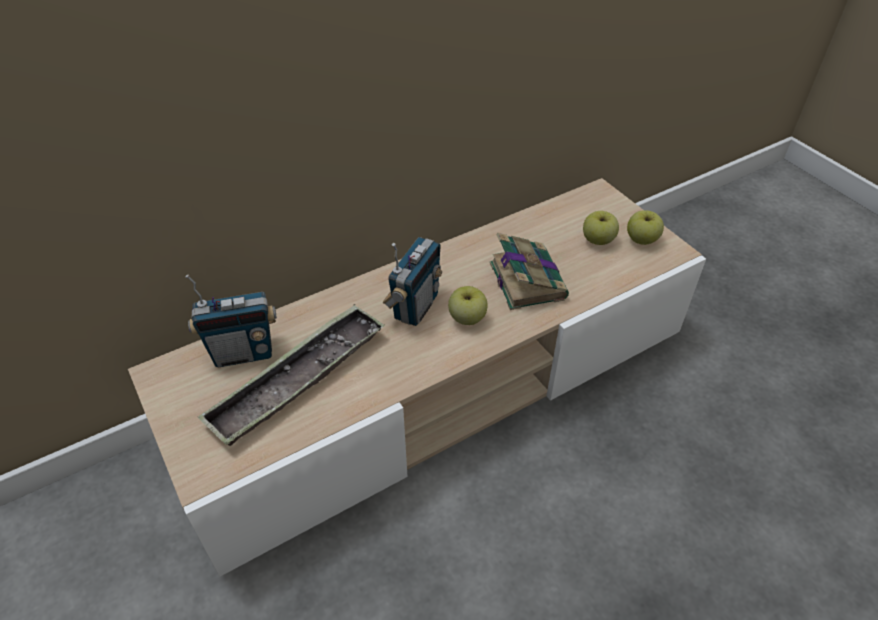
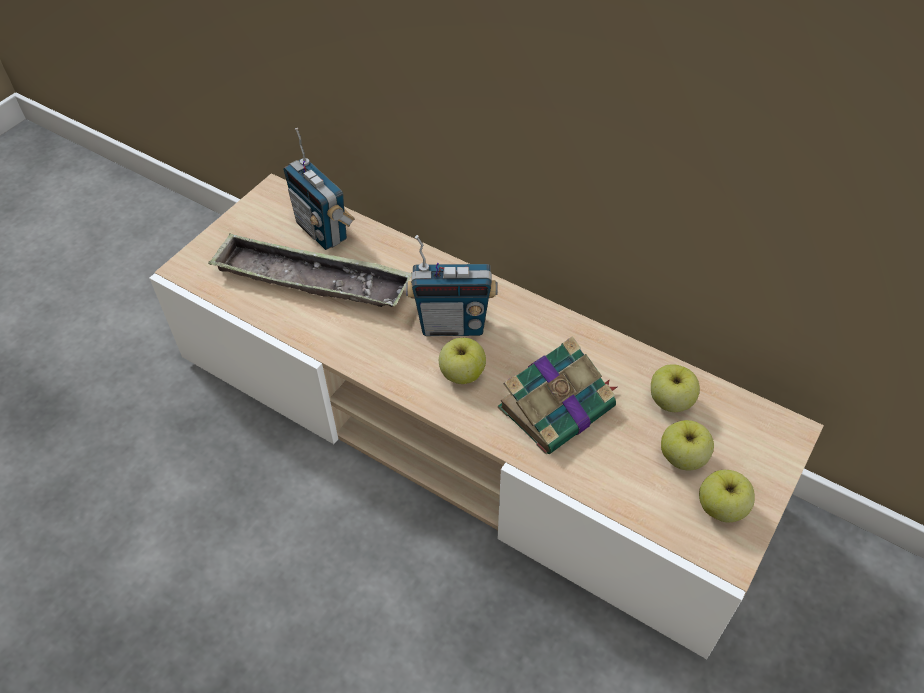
camera: 65 degrees right, 5 degrees up
(551, 228) = (670, 401): none -> apple

